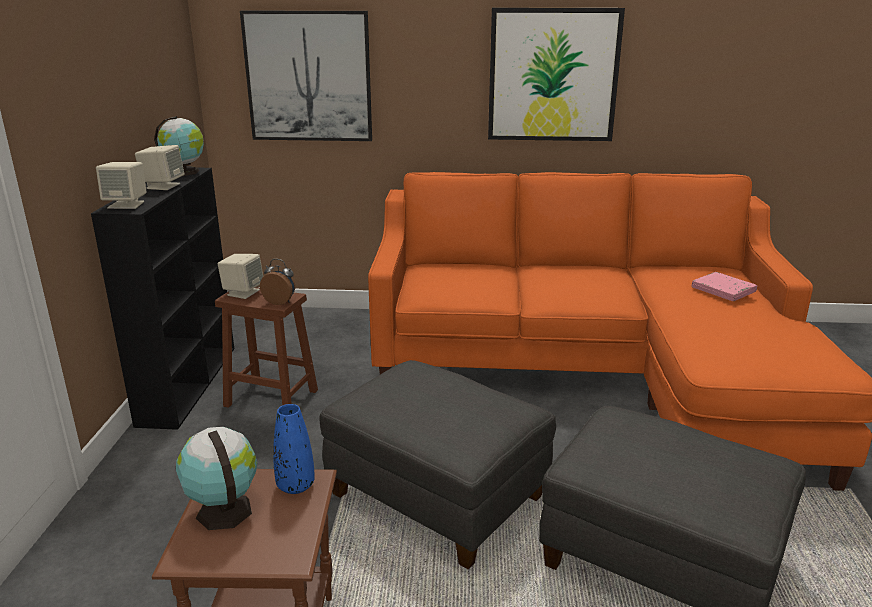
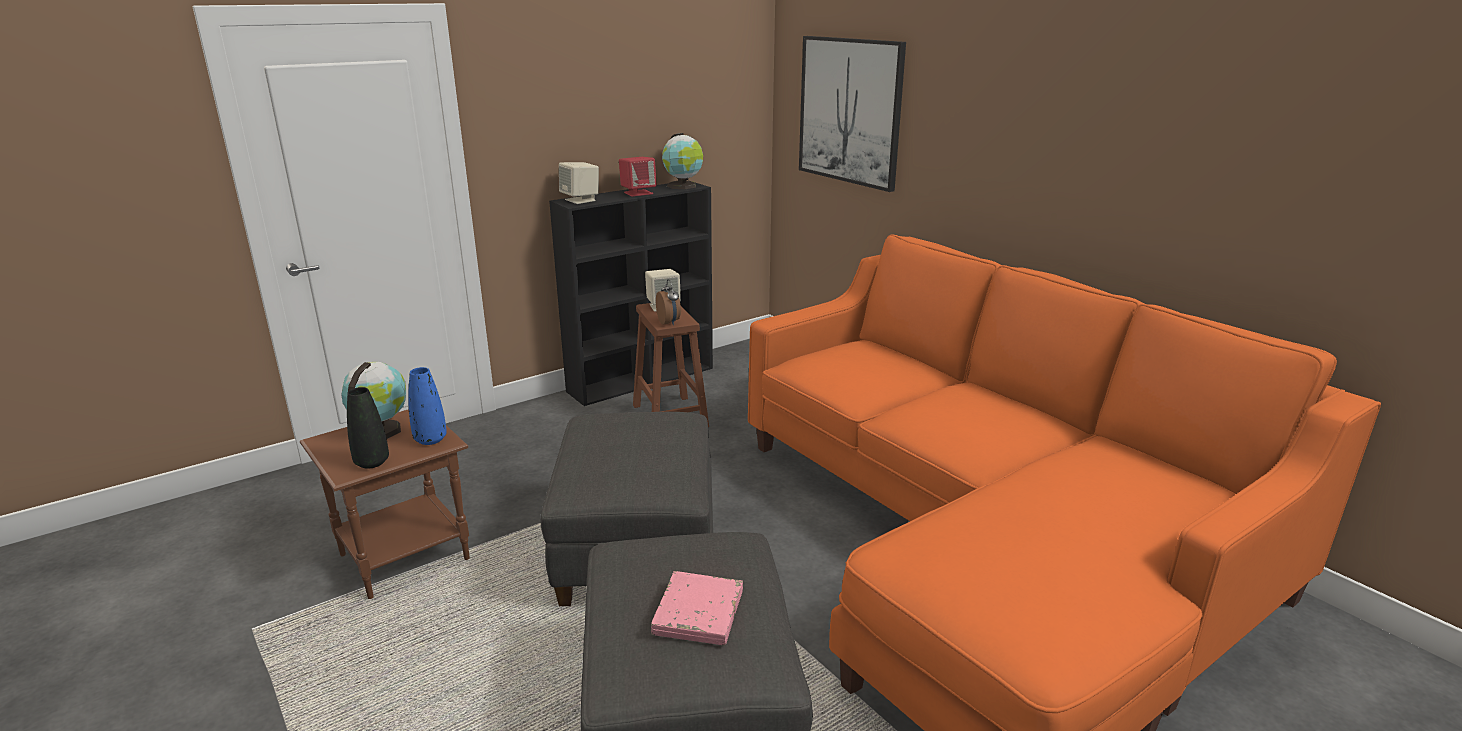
camera: 50 degrees right, 0 degrees up
(163, 186) = (638, 193): beige speaker -> red speaker
(292, 535) = (372, 462): none -> black vase
(553, 75) = (1091, 143): picture -> none
(723, 290) = (1116, 502): pink book -> pink book (698, 613)

